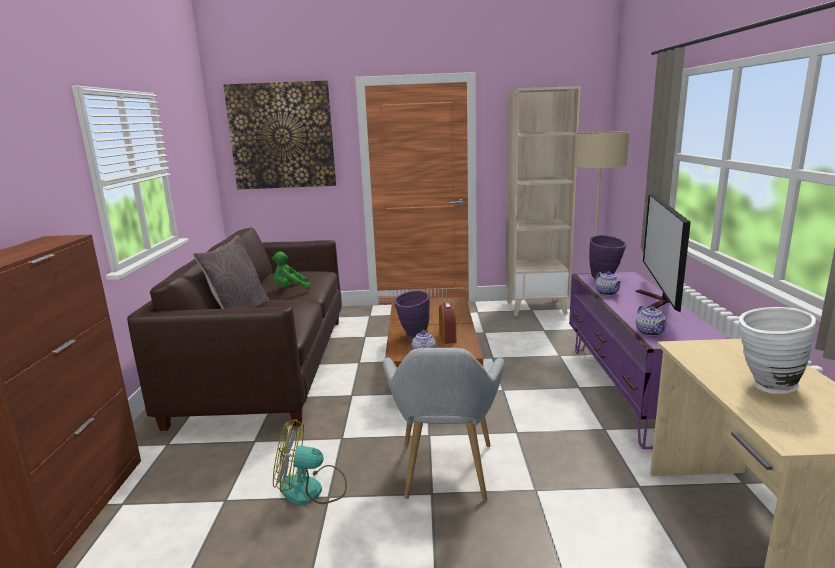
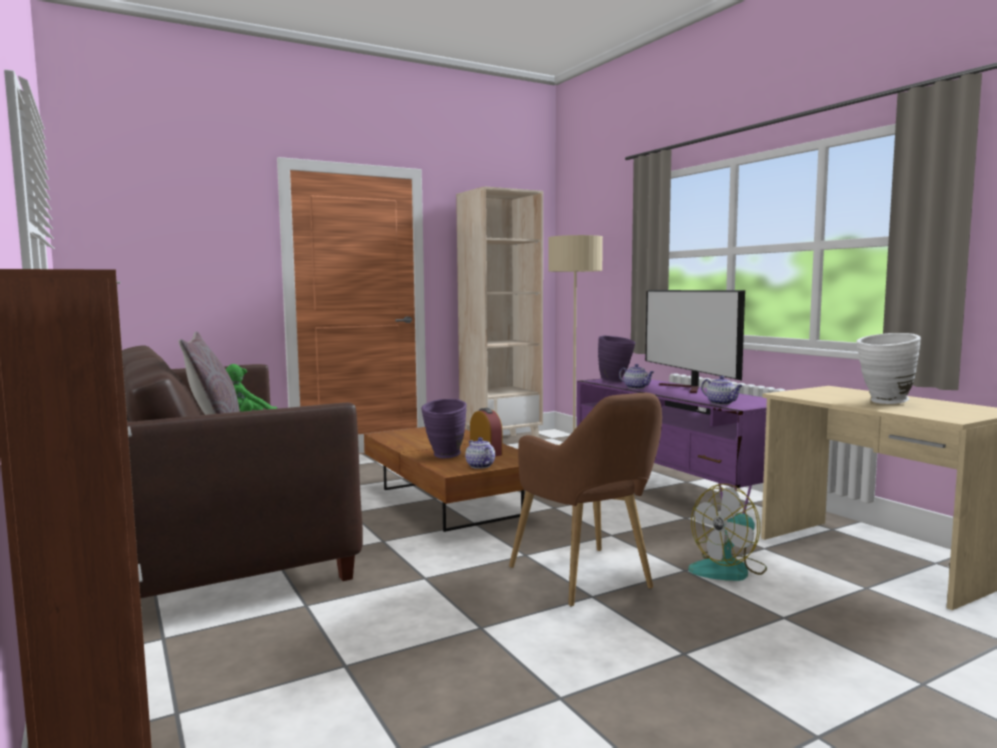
camera: 30 degrees left, 10 degrees down
(282, 136) = (169, 224): picture -> none
(311, 490) = (451, 627): fan -> fan (729, 569)
(445, 475) = (587, 580): grey armchair -> brown armchair

